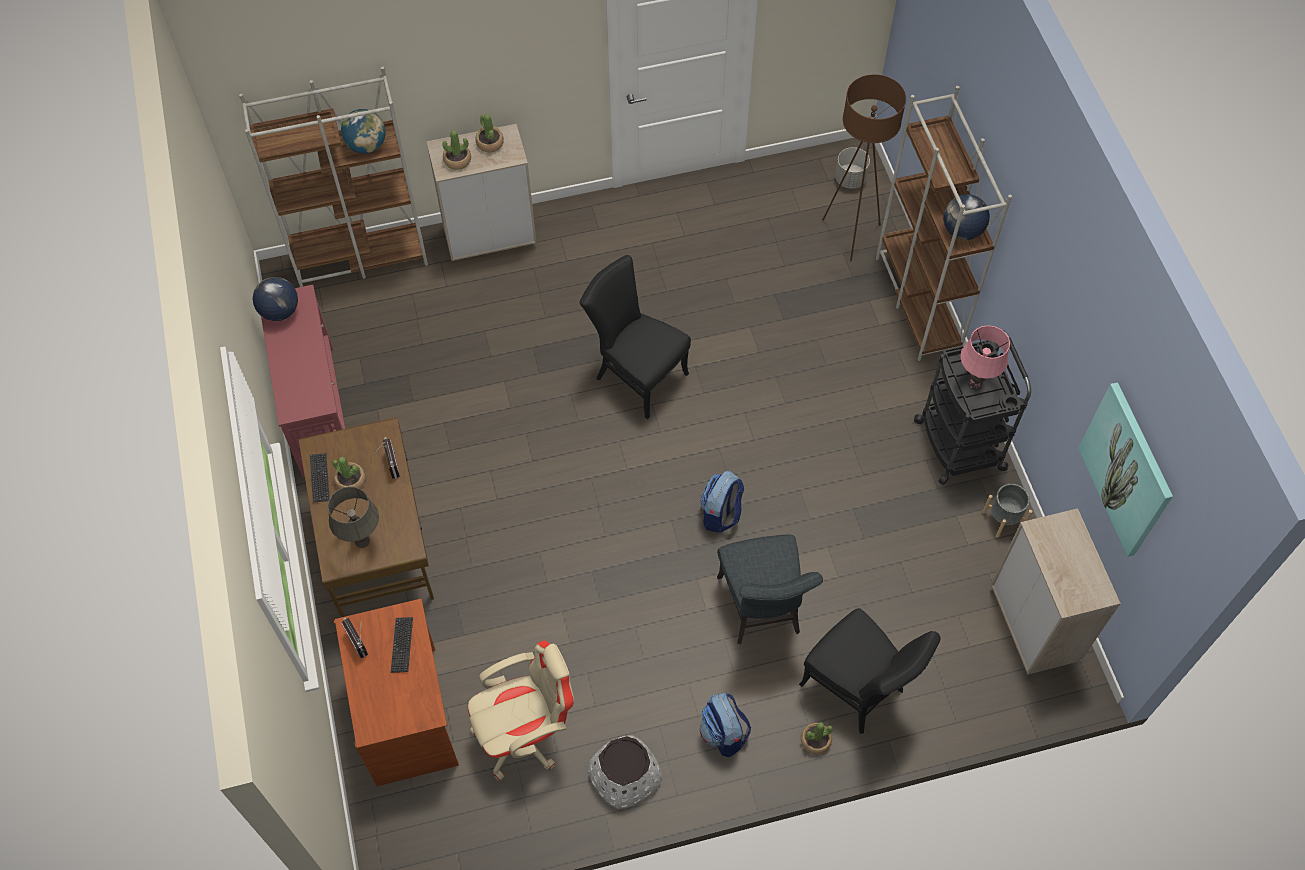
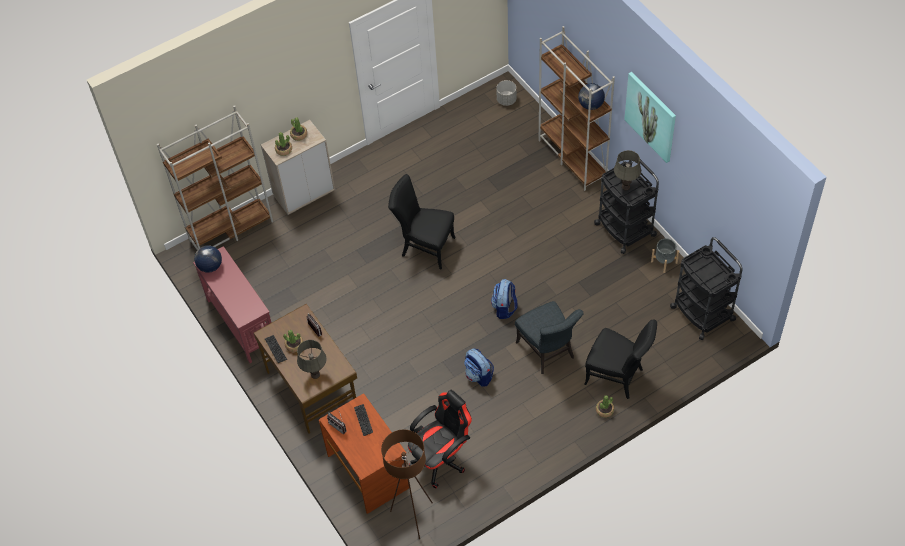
camera: 15 degrees left, 5 degrees down
(366, 145) = (231, 155): globe -> none
(527, 734) = (441, 459): beige office chair -> black office chair
(625, 775) = (506, 462): white planter -> none
(723, 733) = (552, 423): backpack -> backpack (479, 375)
(850, 234) = (518, 131): brown floor lamp -> brown floor lamp (413, 517)
(975, 383) = (626, 186): pink table lamp -> grey table lamp
(1034, 626) = (702, 313): beige cabinet -> black cart
(1127, 469) = (724, 200): picture -> picture (651, 116)

